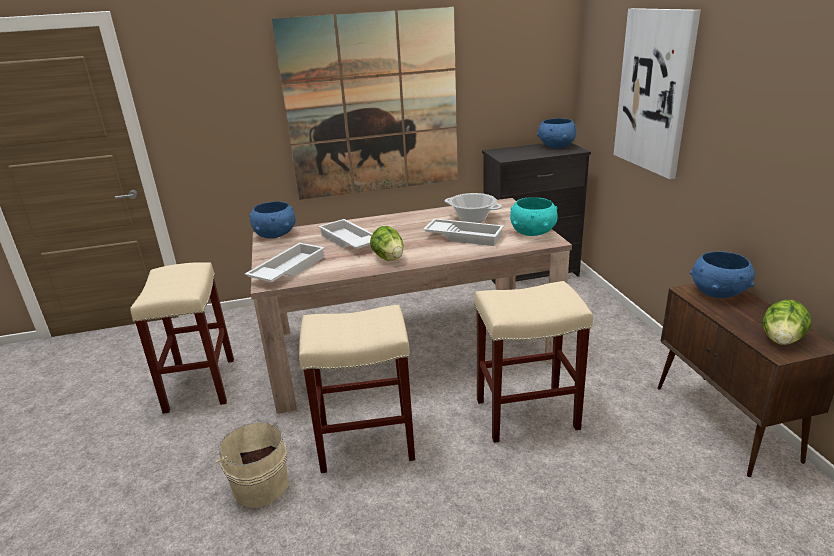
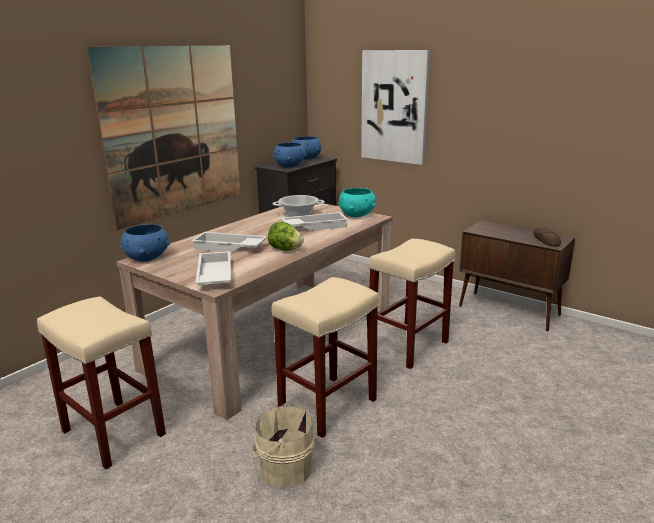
camera: 40 degrees left, 5 degrees down
(718, 293) = (488, 227): blue bowl -> blue bowl (290, 166)
(781, 340) = (546, 240): lettuce -> bread

